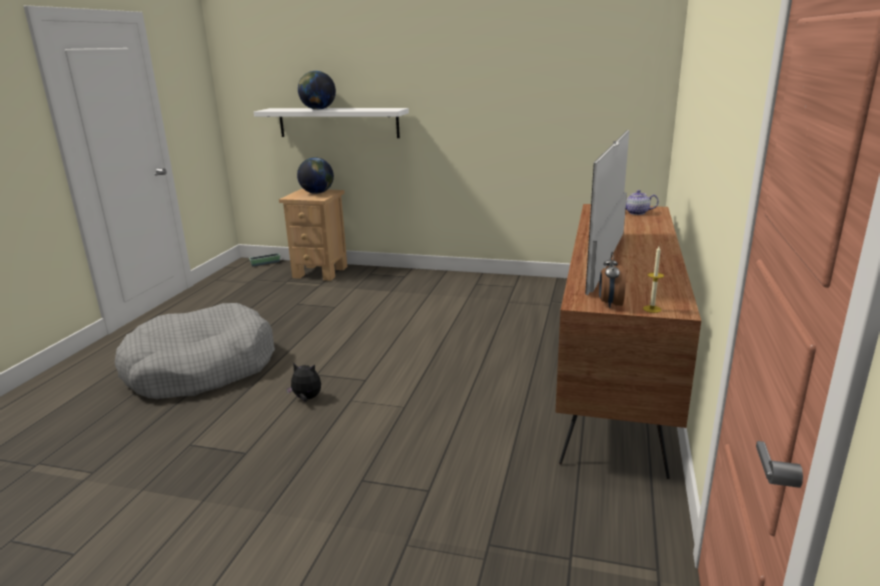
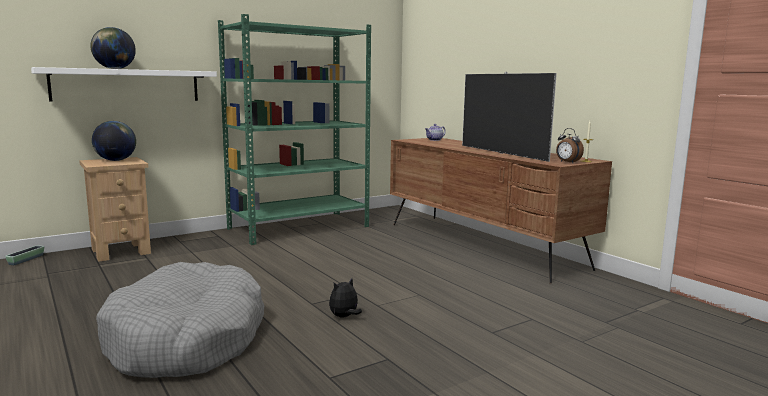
camera: 50 degrees left, 10 degrees down
(483, 286) = (299, 227): none -> green bookcase

